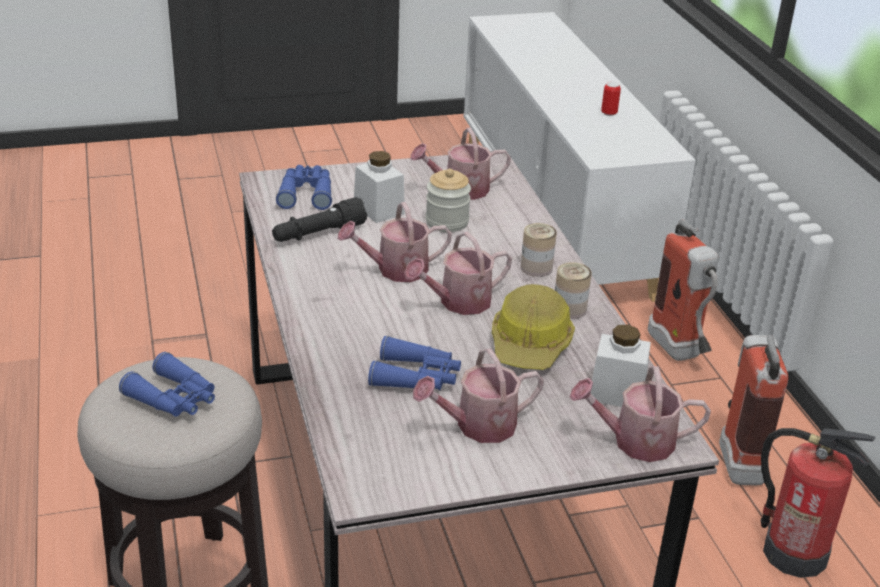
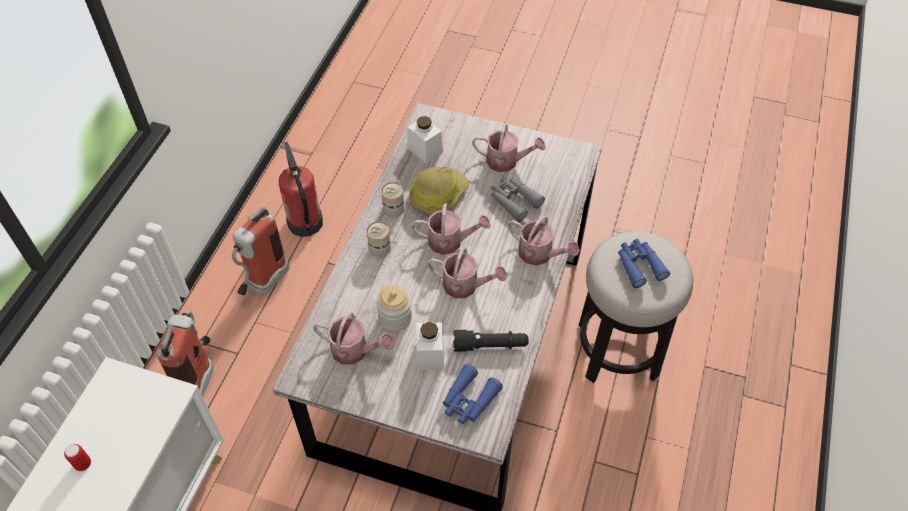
camera: 145 degrees left, 20 degrees up
(416, 377) = (514, 201): blue binoculars -> grey binoculars
(635, 441) = (443, 124): watering can -> watering can (539, 254)

